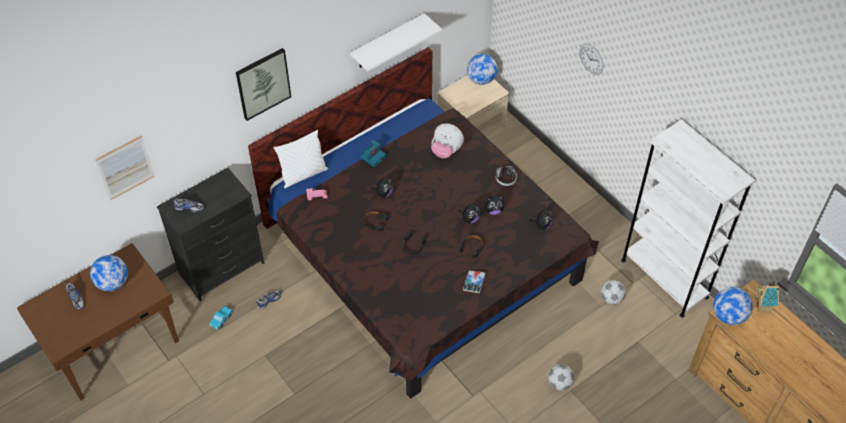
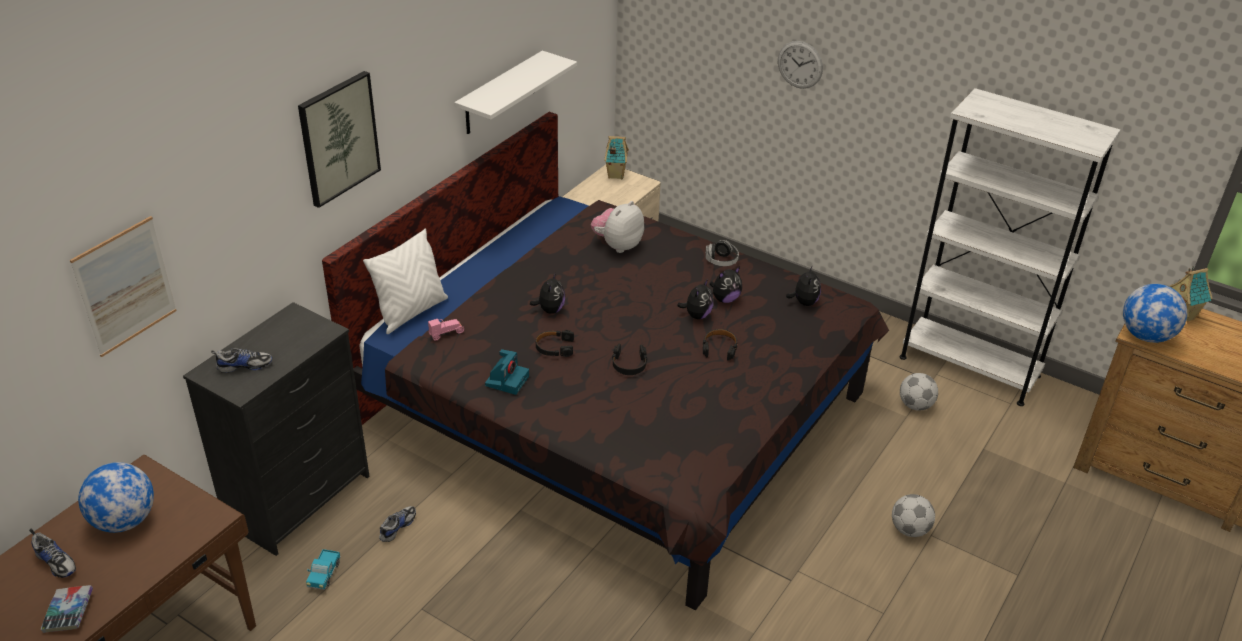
camera: 20 degrees left, 15 degrees down
(373, 157) = (512, 271): camera -> camera (507, 380)
(446, 151) = (617, 245): plush toy -> plush toy turned 120 degrees clockwise
(474, 283) = (748, 391): book -> book (68, 612)
(481, 80) = (615, 175): globe -> toy house

